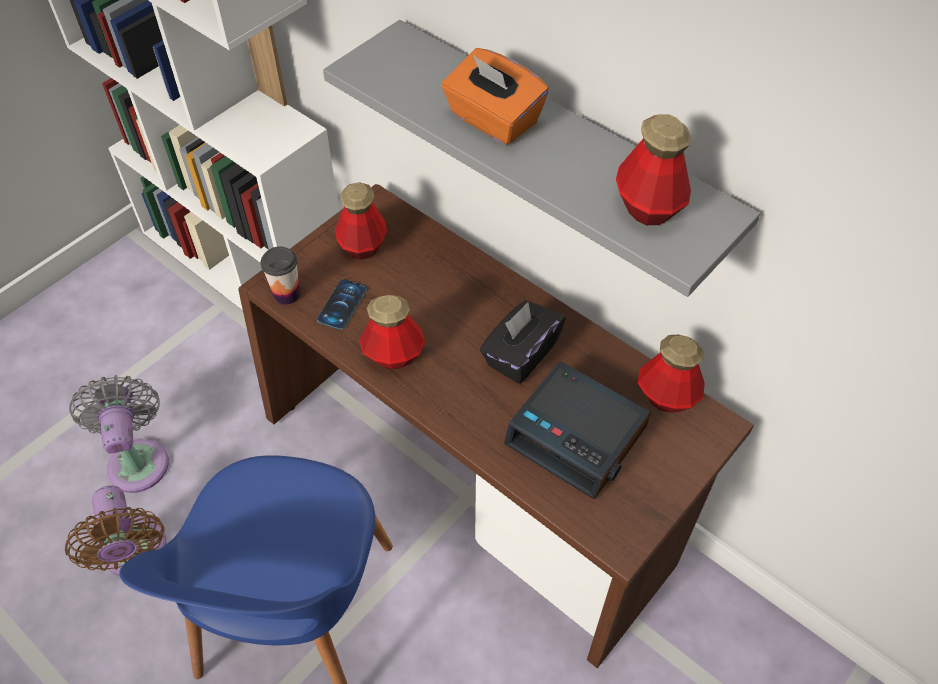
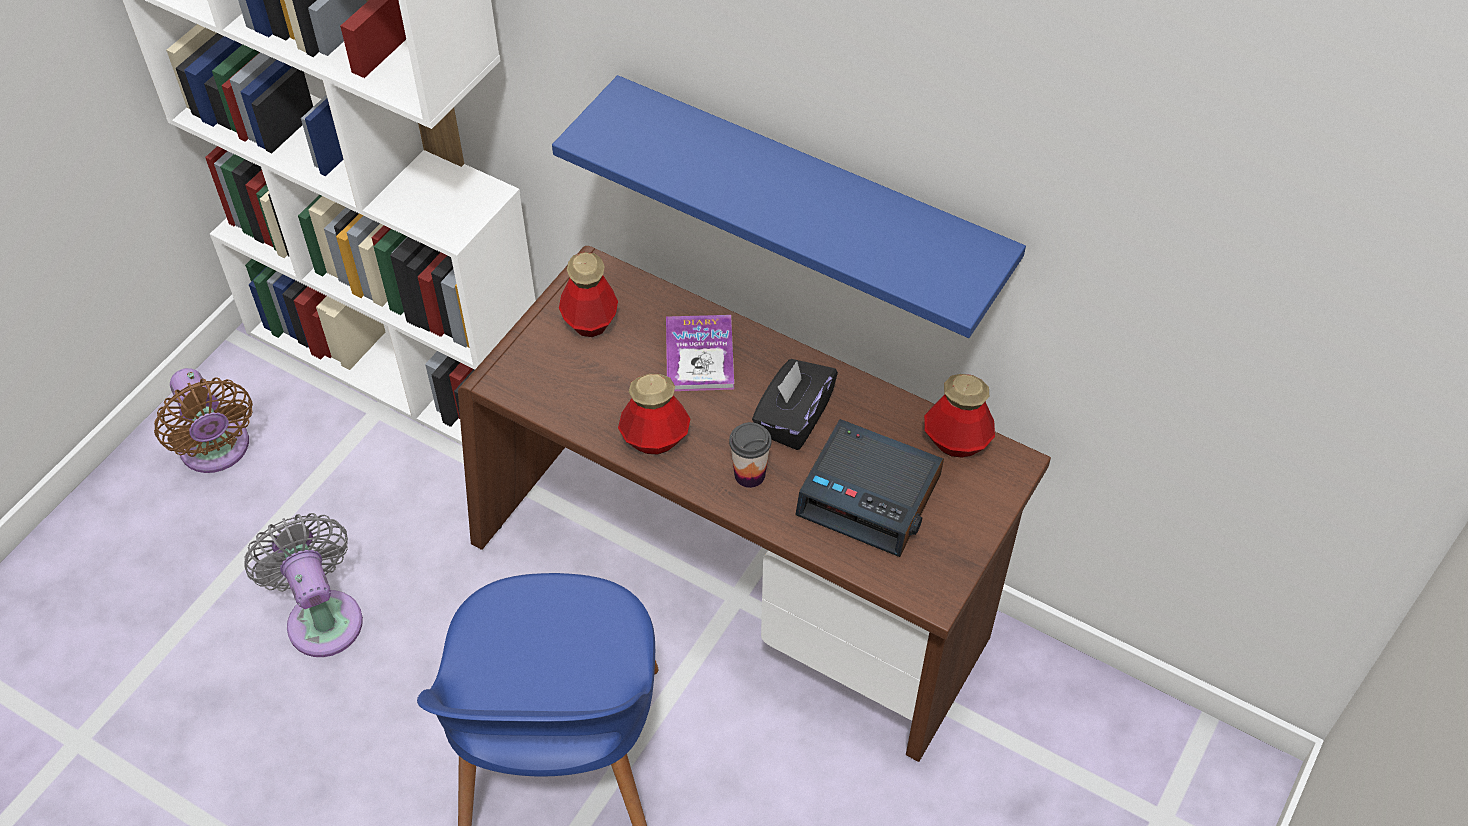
camera: 10 degrees left, 0 degrees up
(135, 554) = (350, 725): brown fan -> brown fan (217, 451)
(287, 294) = (518, 388): cup -> cup (749, 474)
(342, 304) = (584, 391): phone -> none
(449, 287) = (699, 355): none -> book
(492, 120) = (744, 180): orange tissue box -> none
(558, 150) = (810, 197): grey shelf -> blue shelf
(648, 208) = (917, 254): bottle -> none

